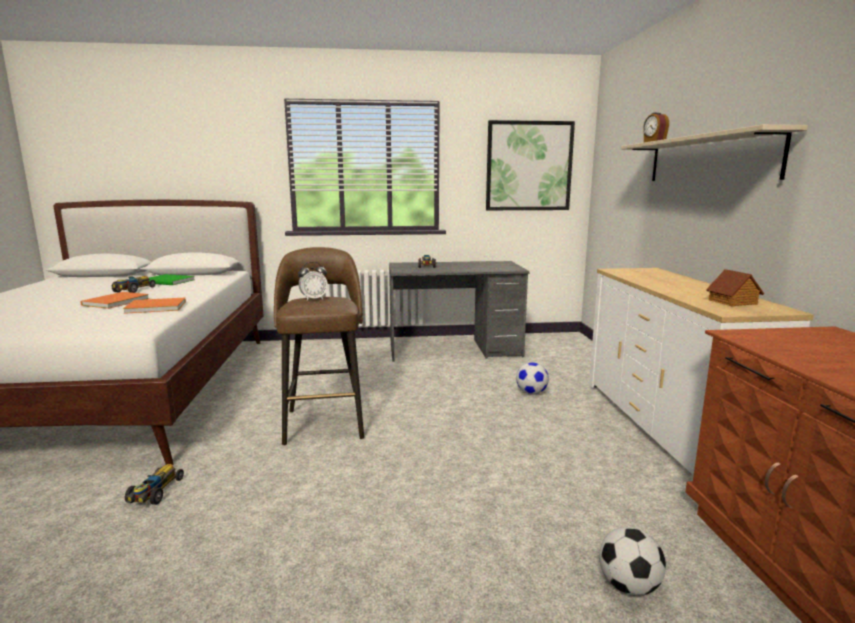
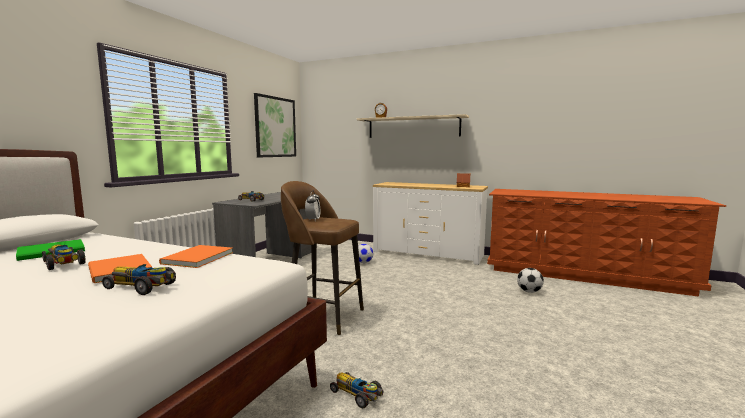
camera: 60 degrees left, 5 degrees down
(69, 315) = (142, 287): none -> toy car

